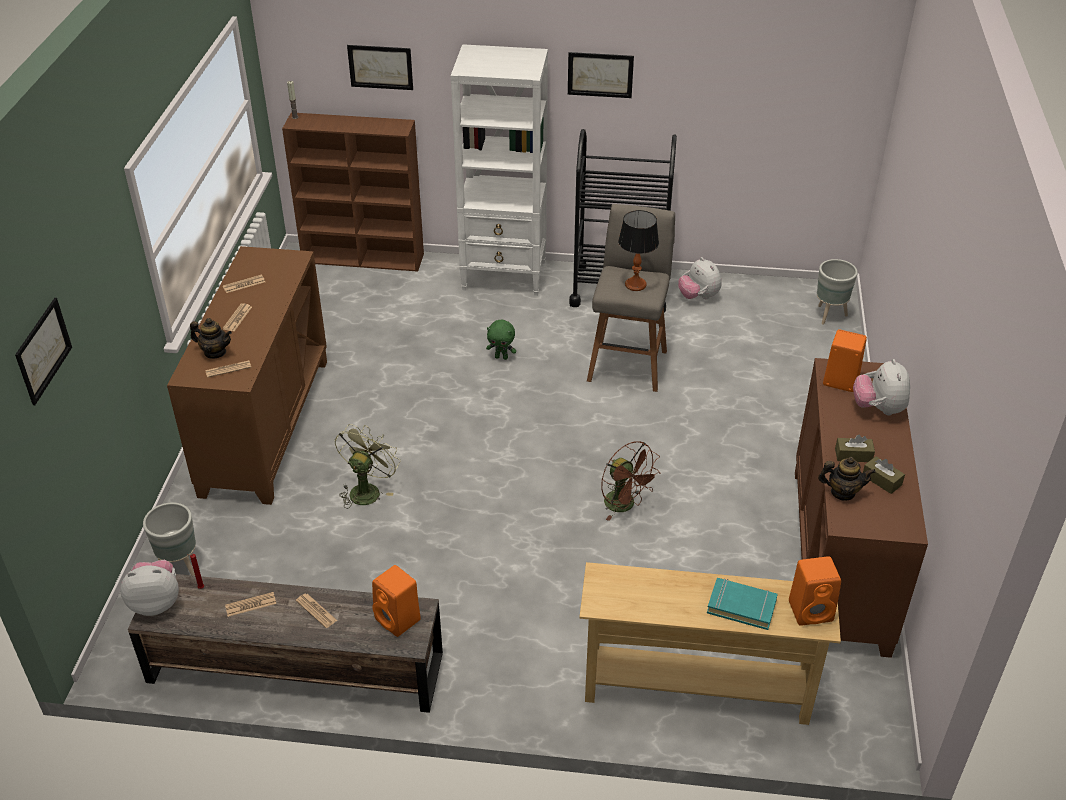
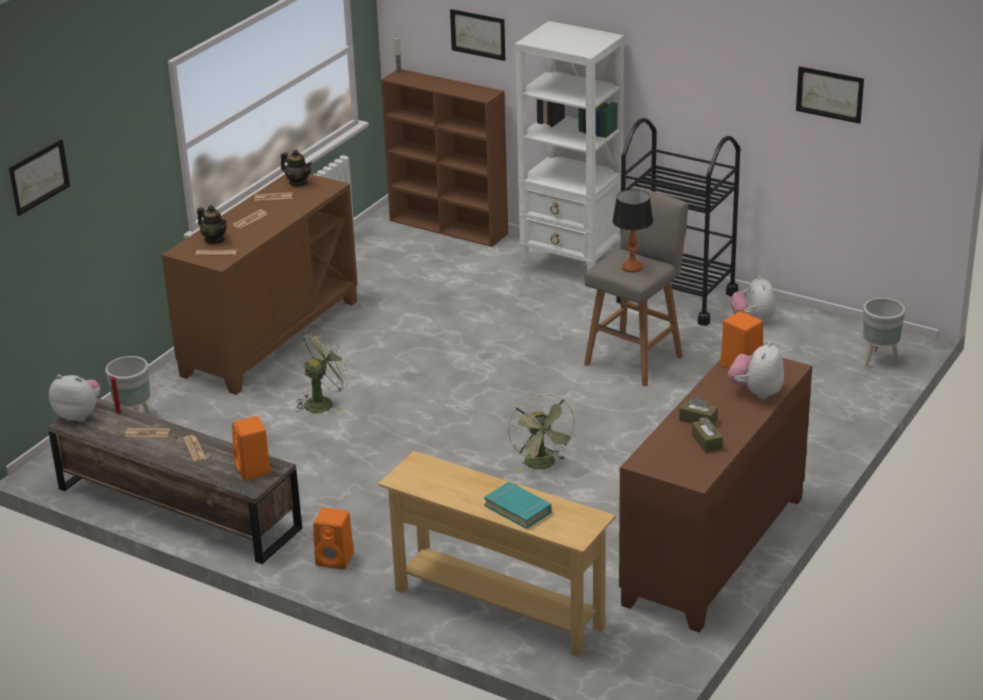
camera: 25 degrees right, 10 degrees down
(501, 357) = (518, 329): green plush toy -> none
(600, 74) = (672, 68): picture -> picture (829, 94)
(625, 505) = (543, 465): brown fan -> green fan
(812, 610) = (577, 526): orange speaker -> orange speaker (336, 559)
(842, 492) = (661, 442): teapot -> teapot (298, 183)

